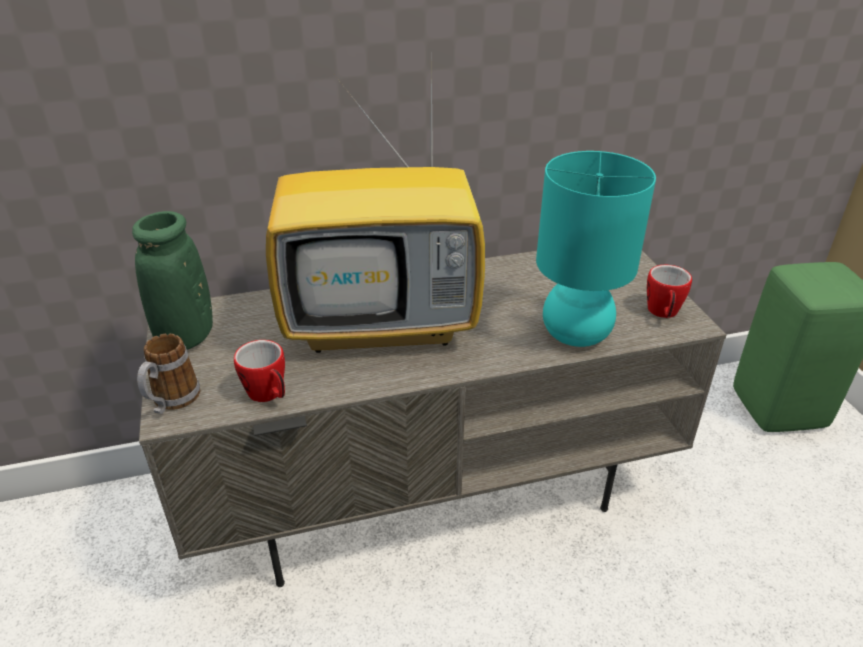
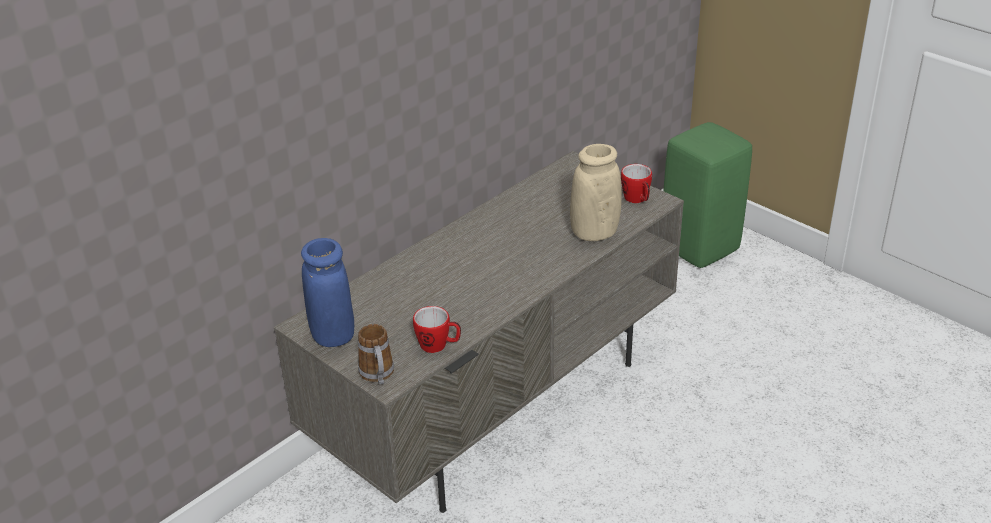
camera: 30 degrees left, 0 degrees up
(186, 337) = (333, 335): green vase -> blue vase
(384, 323) = (464, 273): television -> none
(575, 333) = (594, 233): turquoise table lamp -> beige vase

